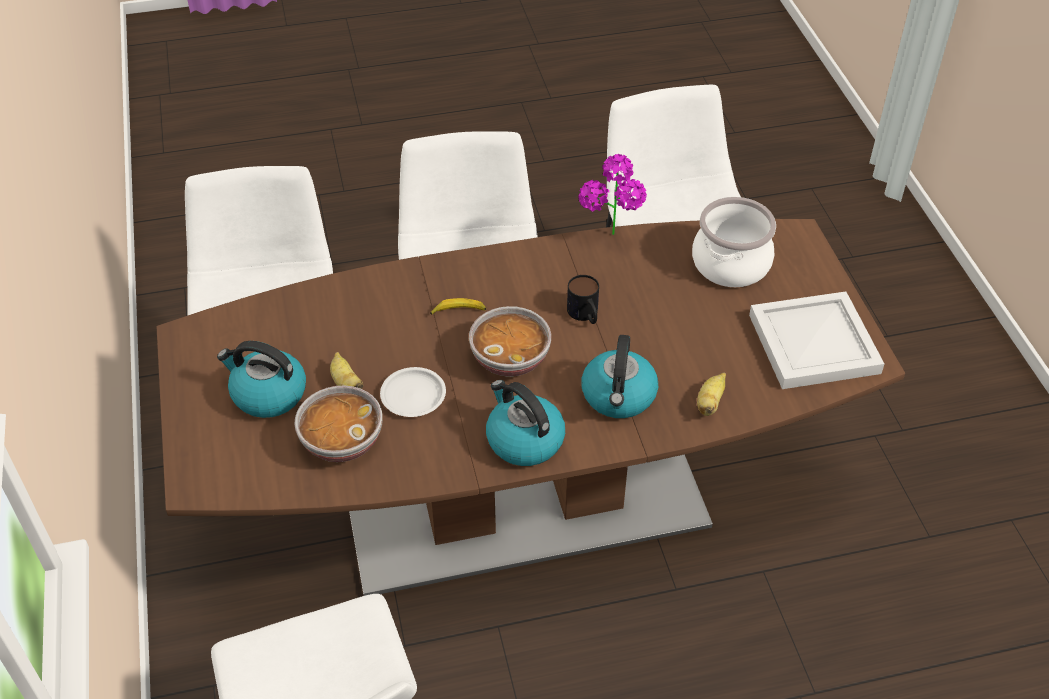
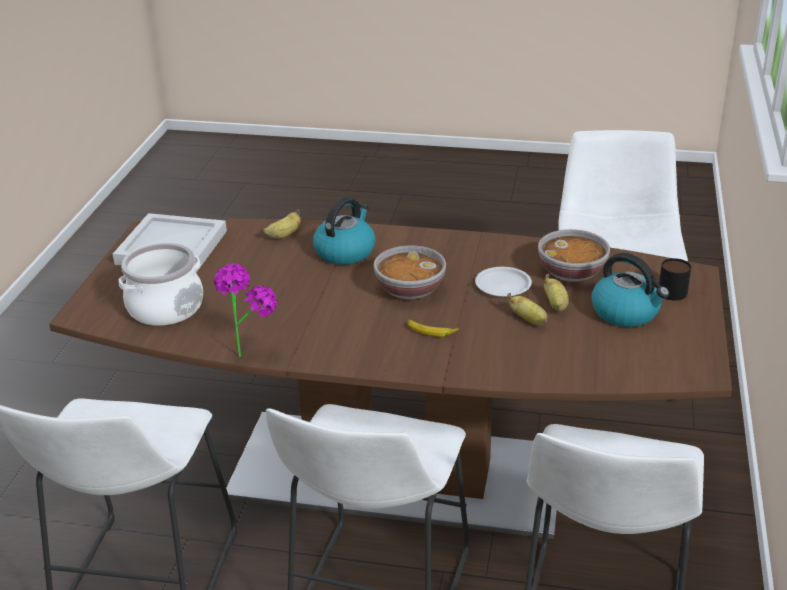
camera: 155 degrees left, 15 degrees down
(367, 353) = (529, 320): none -> banana
(523, 440) = (433, 245): kettle -> none
(585, 315) = (324, 303): mug -> mug (671, 289)

